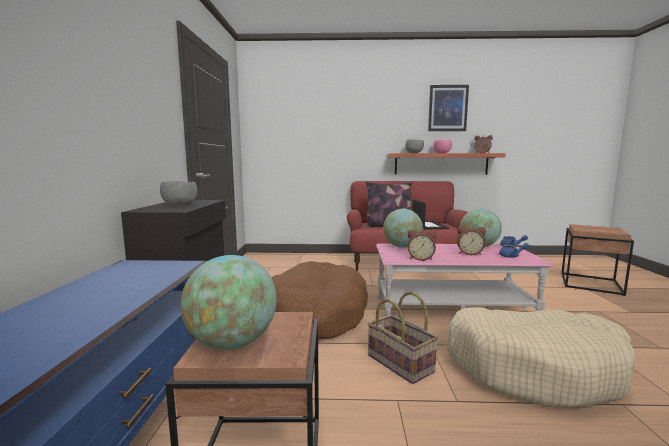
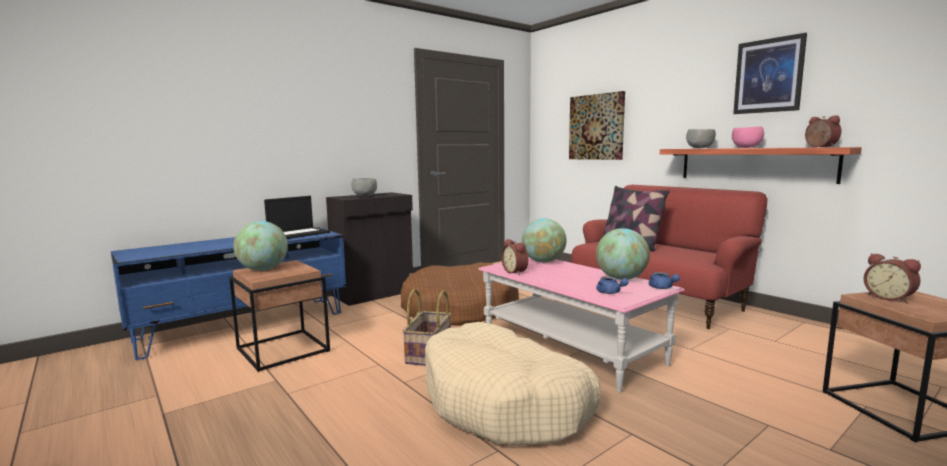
camera: 50 degrees right, 0 degrees up
(318, 135) = (596, 127): none -> picture
(428, 225) = (684, 253): laptop -> laptop (299, 233)
(469, 253) = (579, 280): alarm clock -> alarm clock (889, 298)

